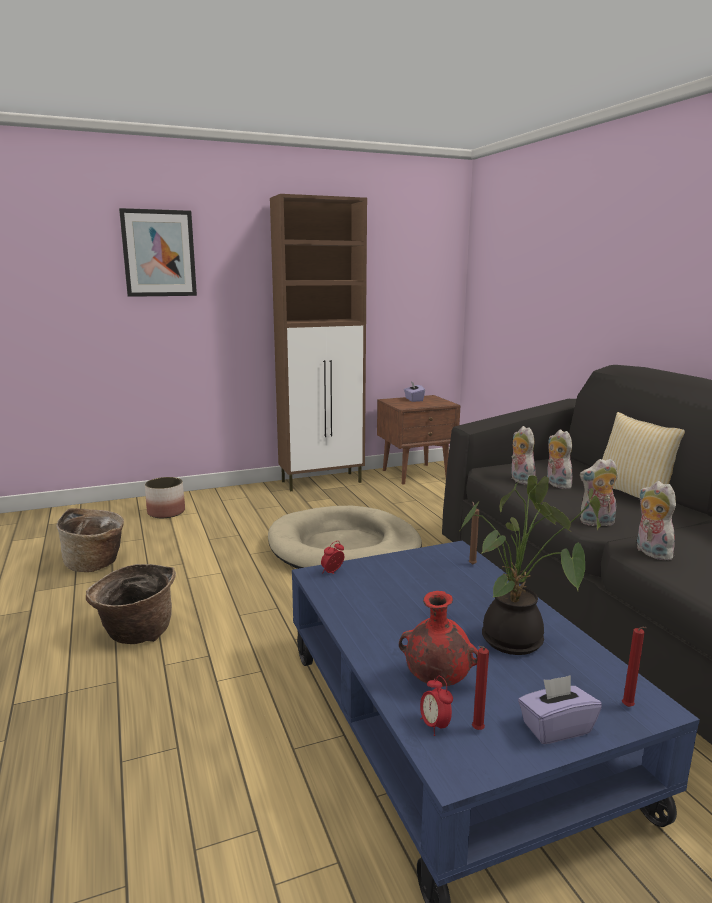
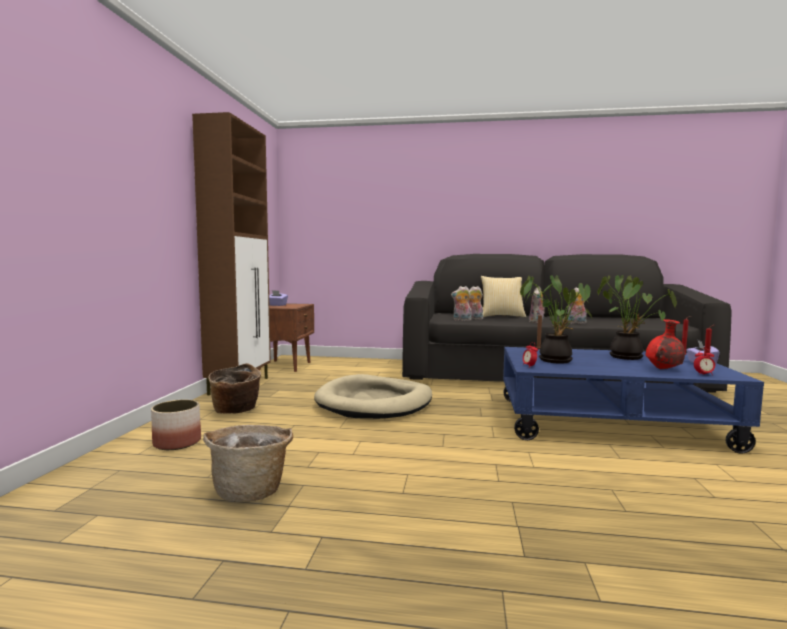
camera: 60 degrees left, 10 degrees down
(136, 634) = (436, 485): basket -> basket (236, 411)
(159, 253) = (113, 140): picture -> none
(401, 584) = (555, 360): none -> potted plant

